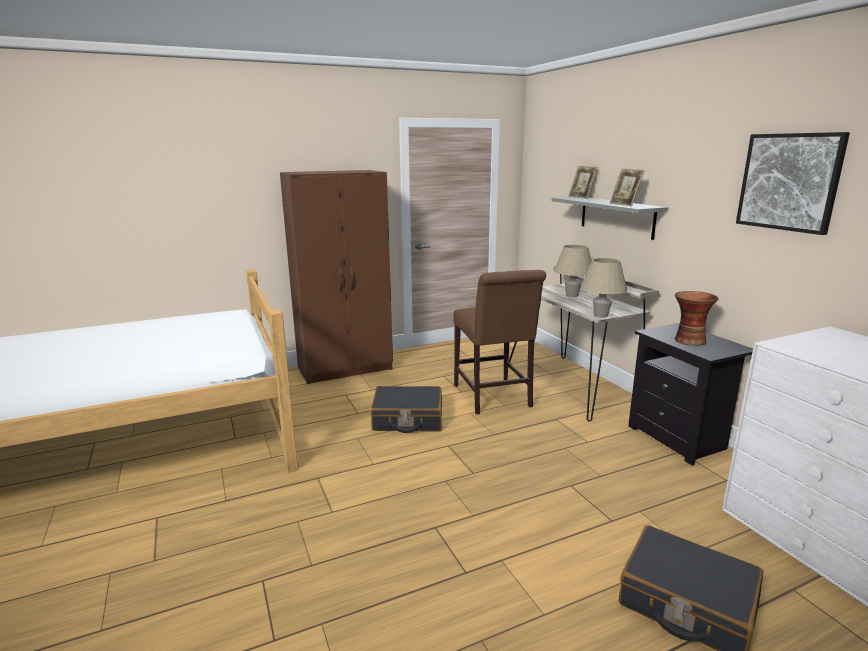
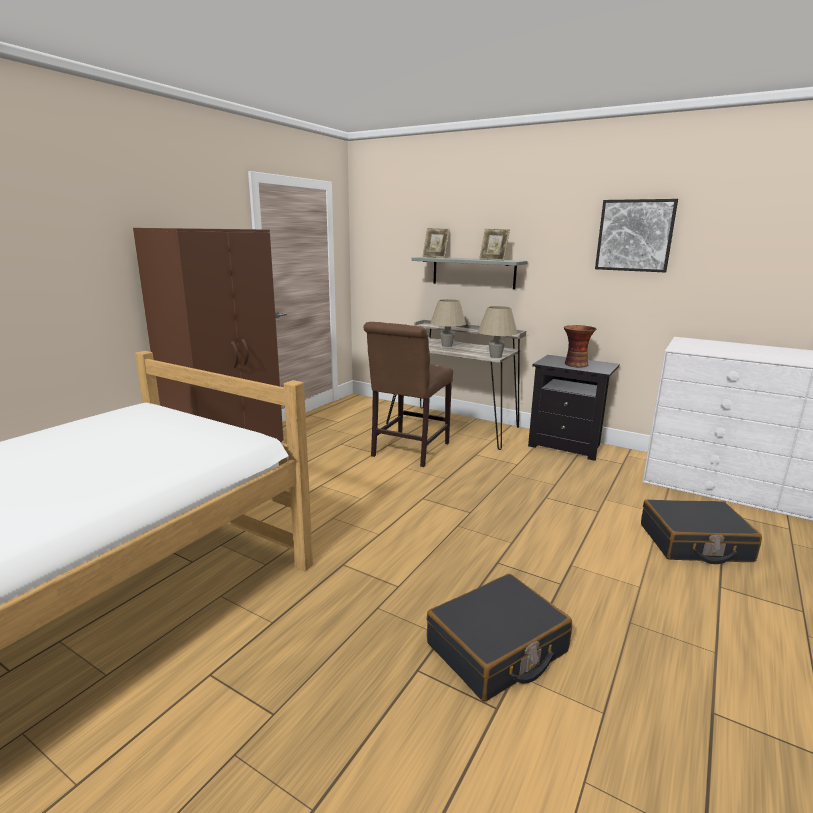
camera: 35 degrees left, 0 degrees up
(407, 419) = (358, 488): black suitcase -> black suitcase (497, 649)
(493, 398) = (408, 451): brown chair -> brown chair turned 75 degrees clockwise

